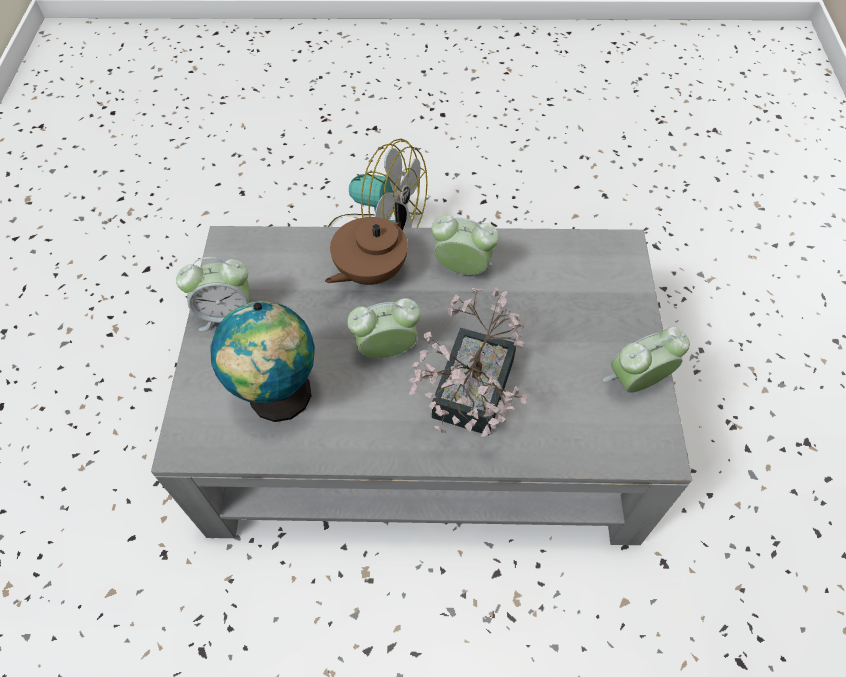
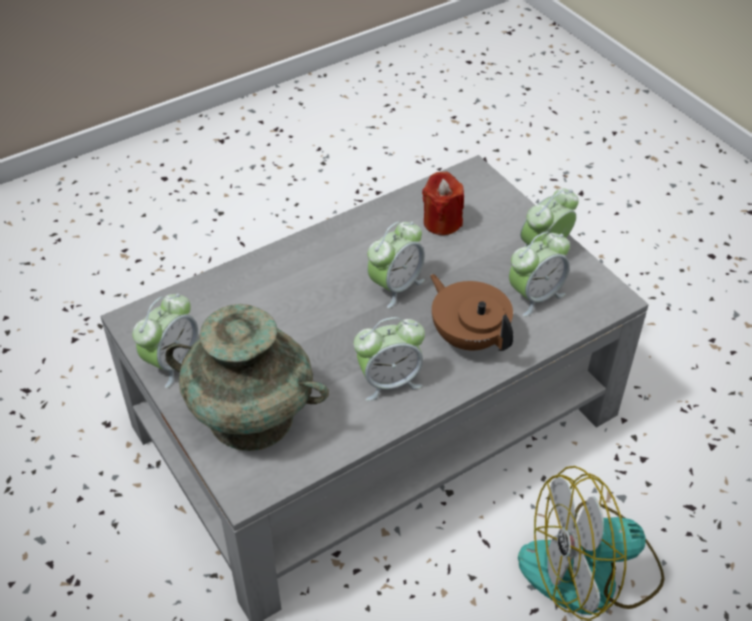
camera: 145 degrees right, 10 degrees down
(280, 398) = (442, 222): globe -> red candle
(283, 277) = (535, 296): none -> alarm clock
(370, 271) = (469, 337): brown teapot -> brown teapot turned 45 degrees counterclockwise
(468, 399) = (304, 286): potted plant -> none
(590, 296) = (252, 417): none -> turquoise vase

